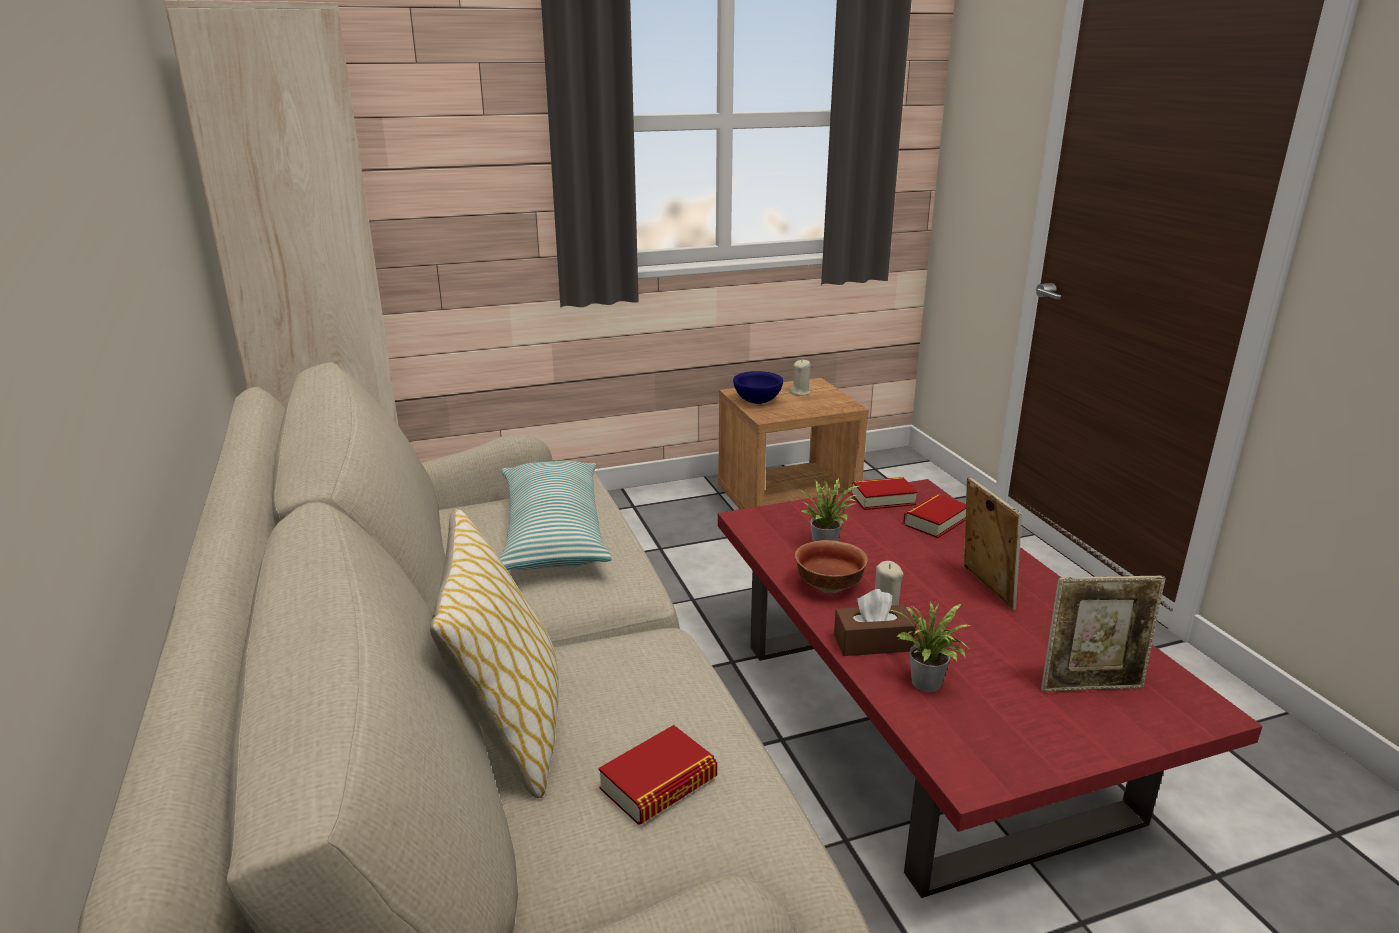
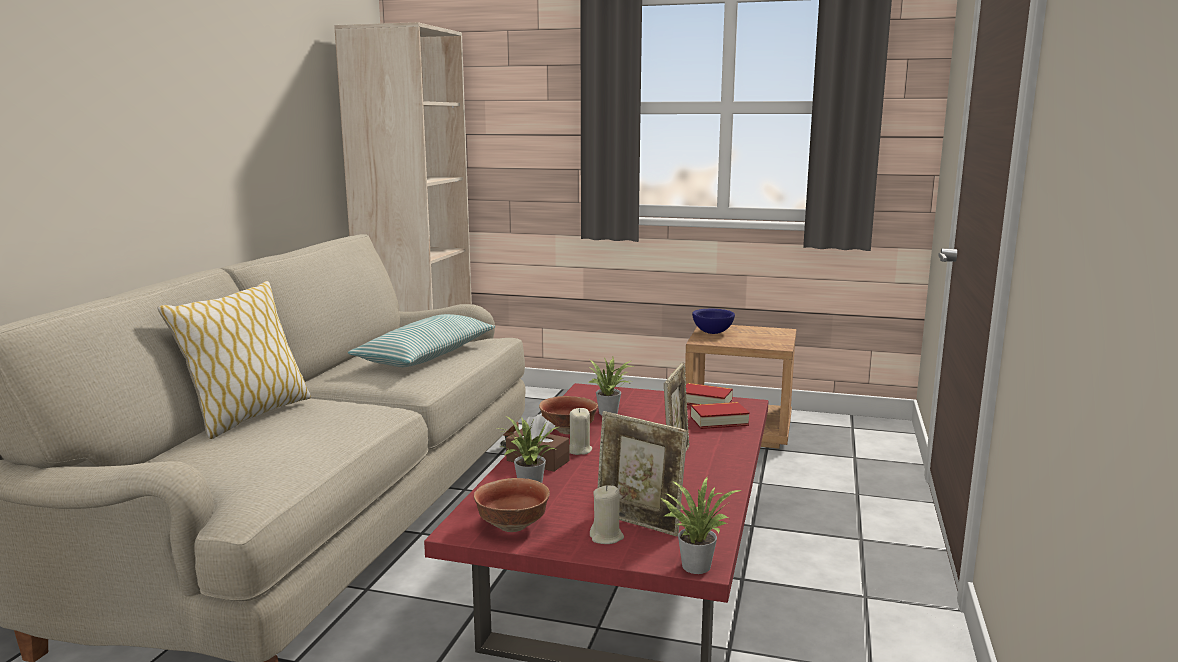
camera: 35 degrees right, 10 degrees down
(658, 783) = (260, 449): book -> none
(800, 392) = (758, 333): beige candle -> beige candle (606, 537)
(1003, 748) = (511, 526): none -> bowl
(1208, 715) = (694, 564): none -> potted plant

